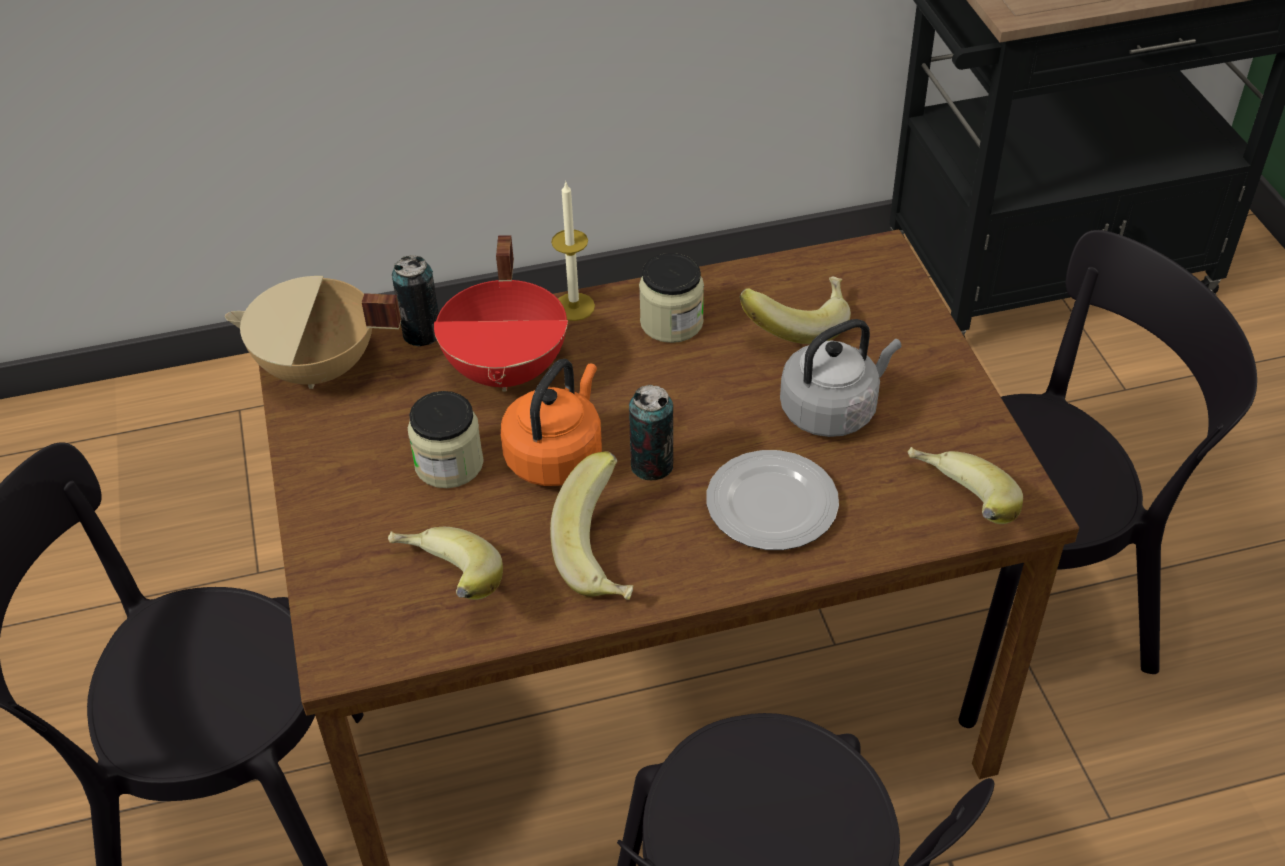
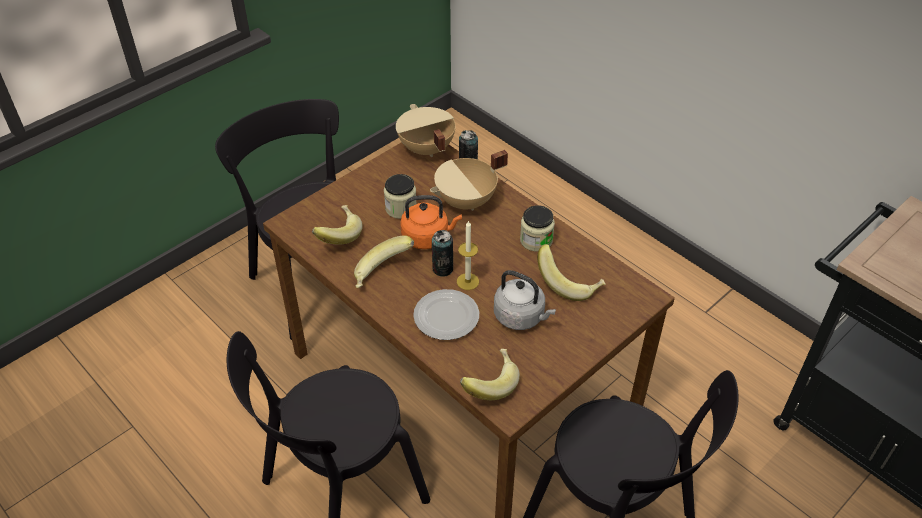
camera: 60 degrees right, 0 degrees up
(509, 369) = (467, 202): red cooking pot -> beige cooking pot
(574, 307) = (520, 205): candle -> candle (467, 281)

